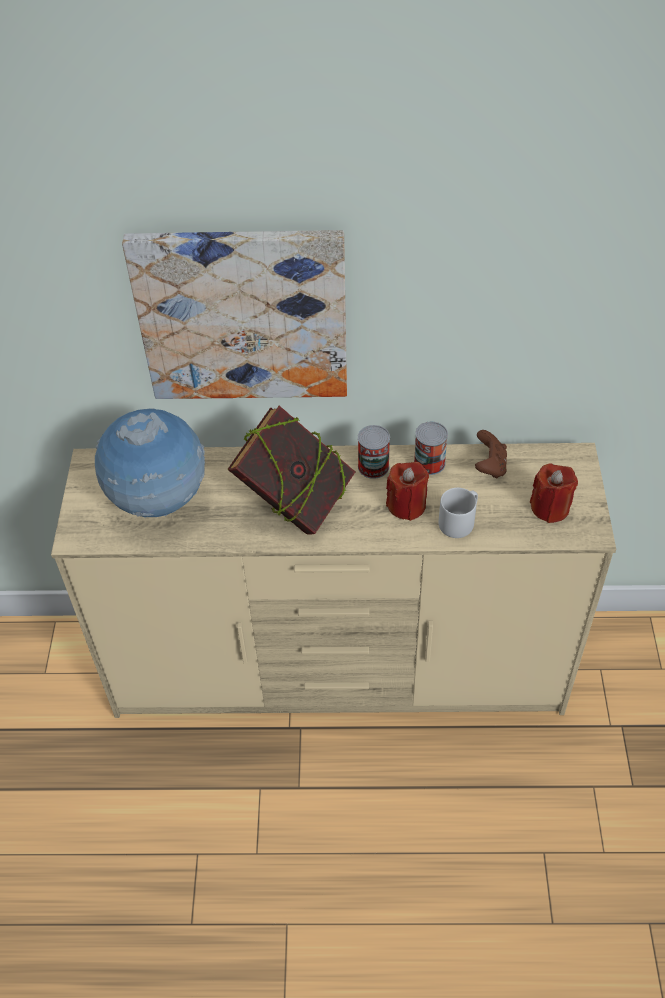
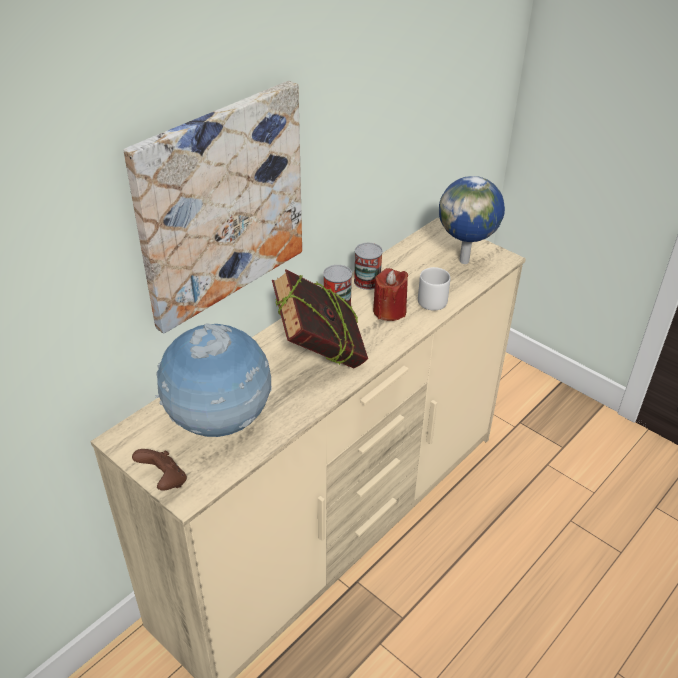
camera: 50 degrees left, 10 degrees down
(489, 466) = (403, 261): brown game controller -> brown game controller (164, 481)
(550, 507) = (465, 260): red candle -> globe

